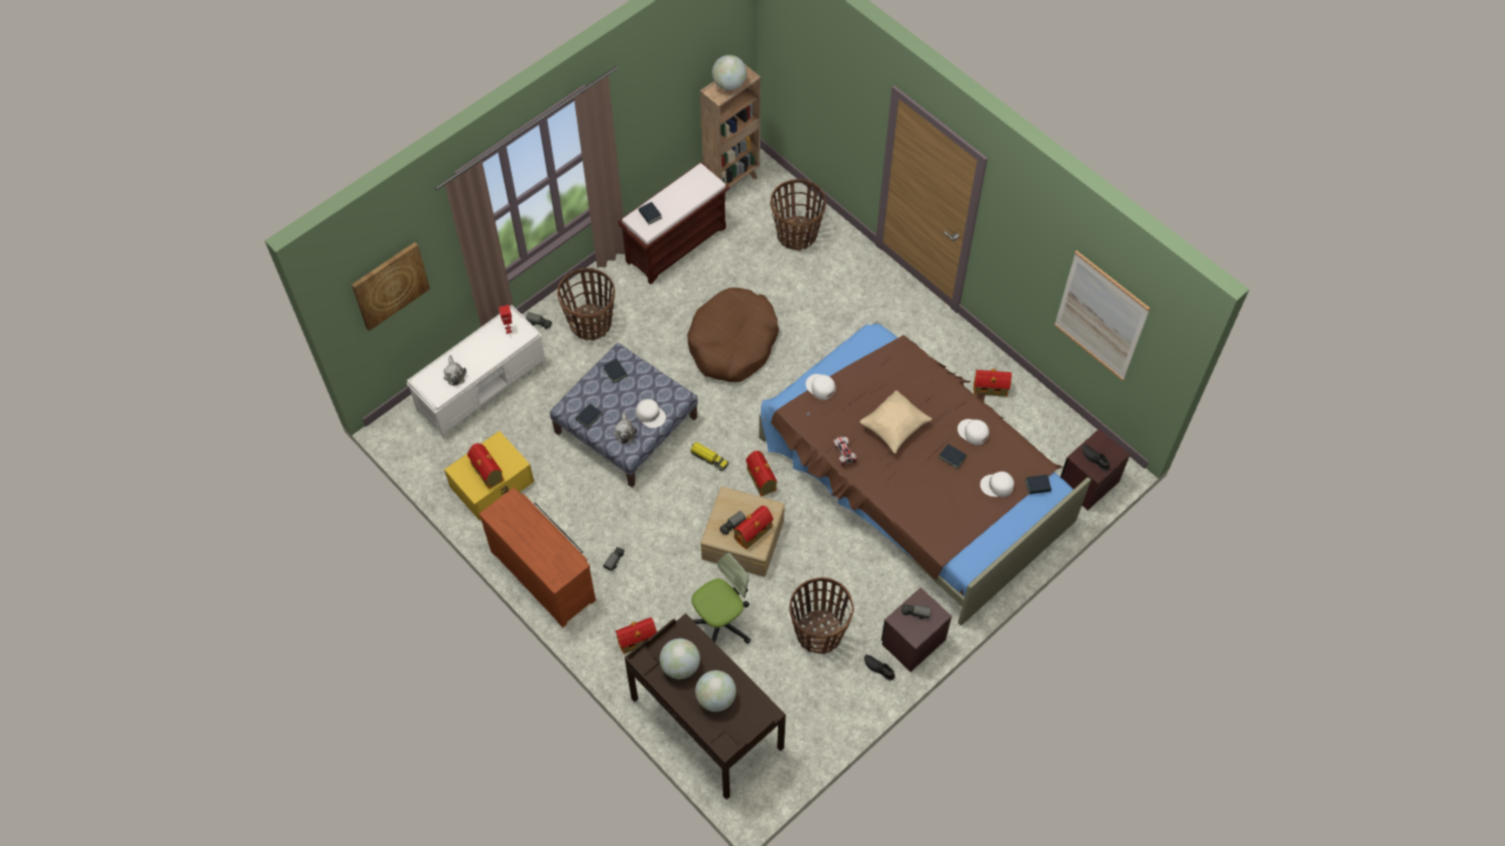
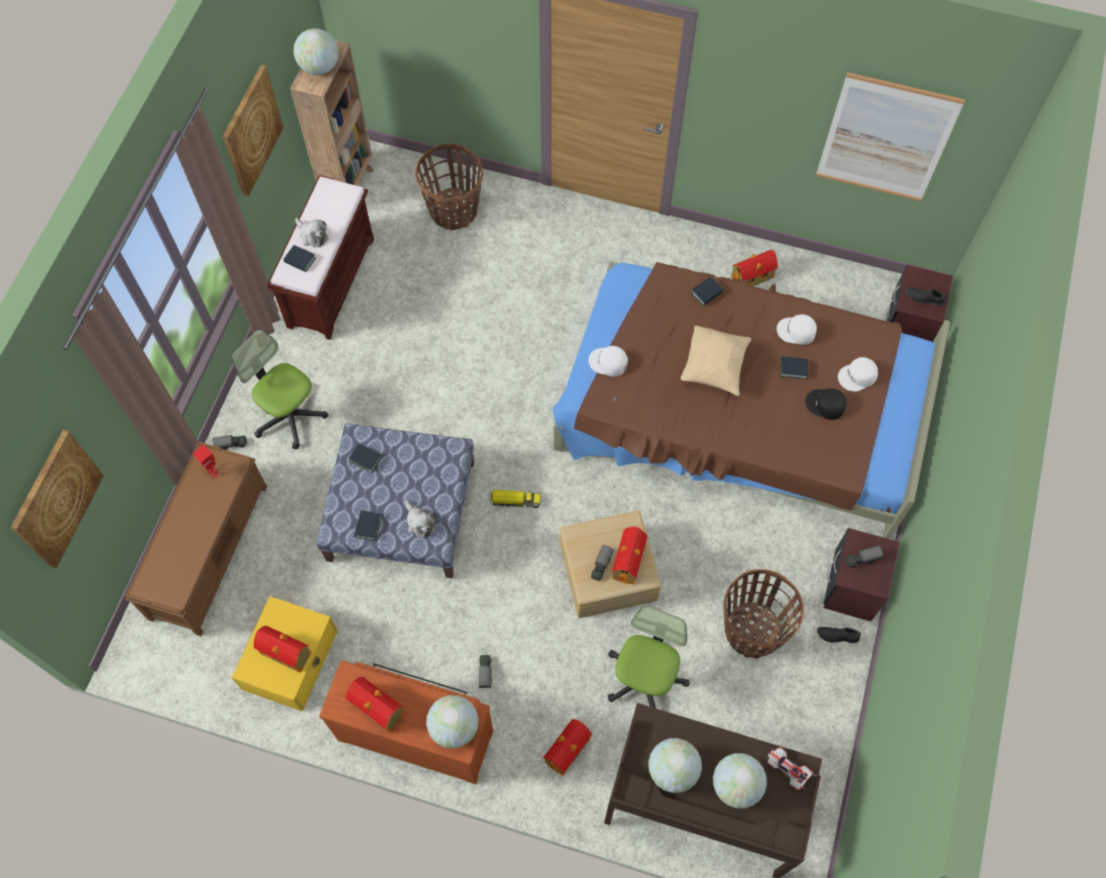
camera: 30 degrees left, 5 degrees up
(454, 374) = (180, 559): plush toy -> plush toy (312, 235)
(483, 386) = (209, 550): white bench -> brown bench
(558, 565) = (454, 727): none -> globe
(591, 323) = (290, 415): basket -> office chair
(650, 414) = (436, 487): white cap -> none
(653, 108) = (251, 130): none -> picture
(733, 343) = (460, 360): brown dog bed -> none
(761, 480) = (586, 495): toy house -> toy house (378, 709)
(844, 453) = (681, 423): toy car -> toy car (787, 770)
(958, 493) = (825, 405): none -> black cap
(1037, 486) = (896, 355): book -> book (707, 293)

